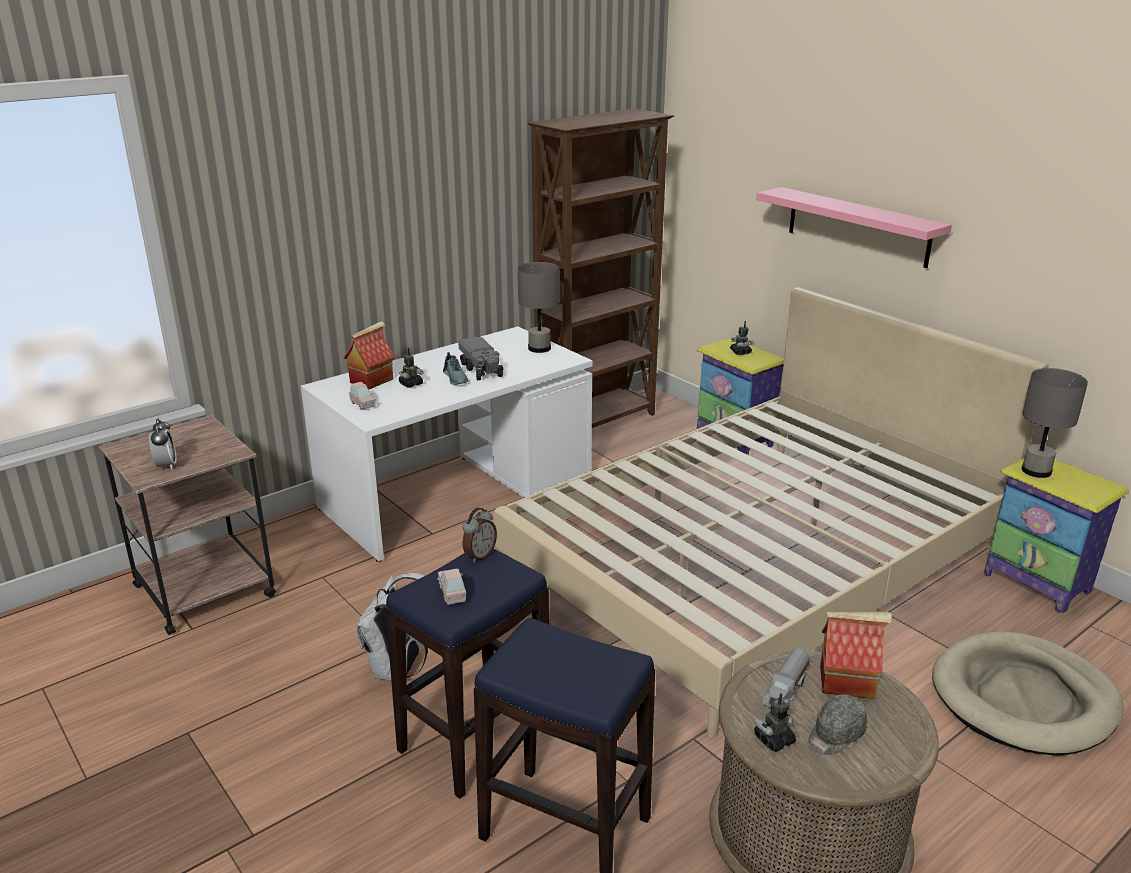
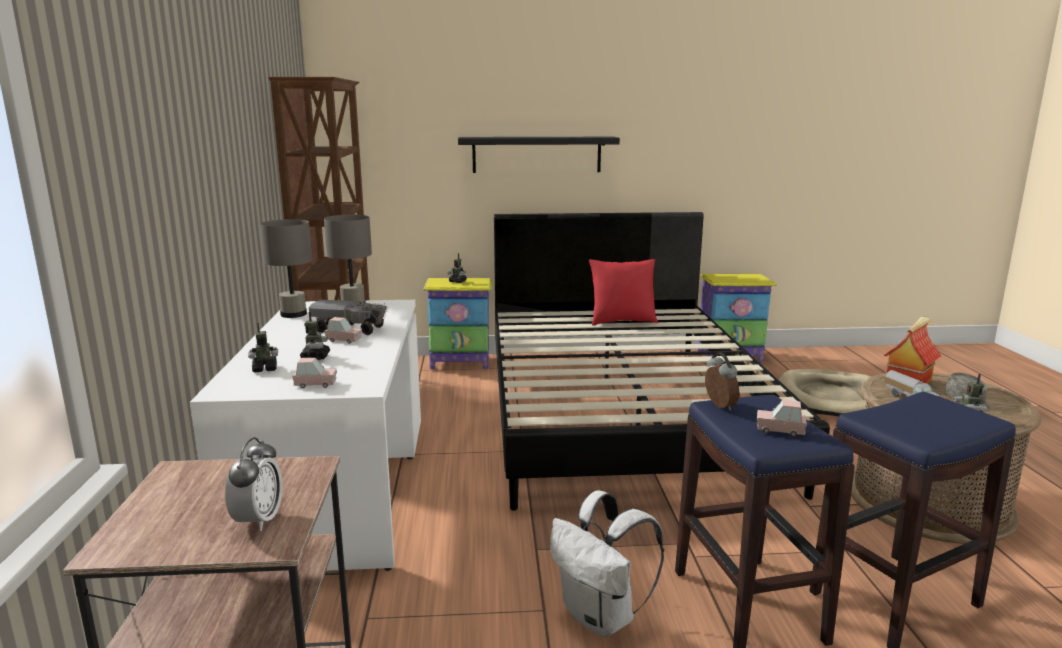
camera: 55 degrees left, 10 degrees down
(166, 465) = (258, 520): alarm clock -> alarm clock turned 75 degrees clockwise
(371, 380) = (265, 369): toy house -> toy robot
(456, 378) = (344, 340): shoe -> pink toy car
(756, 563) = (622, 411): beige bed -> black bed
(857, 227) = (536, 154): pink shelf -> black shelf
(859, 468) = (622, 322): none -> red pillow
(1035, 471) = (724, 279): grey table lamp -> grey table lamp (293, 314)

